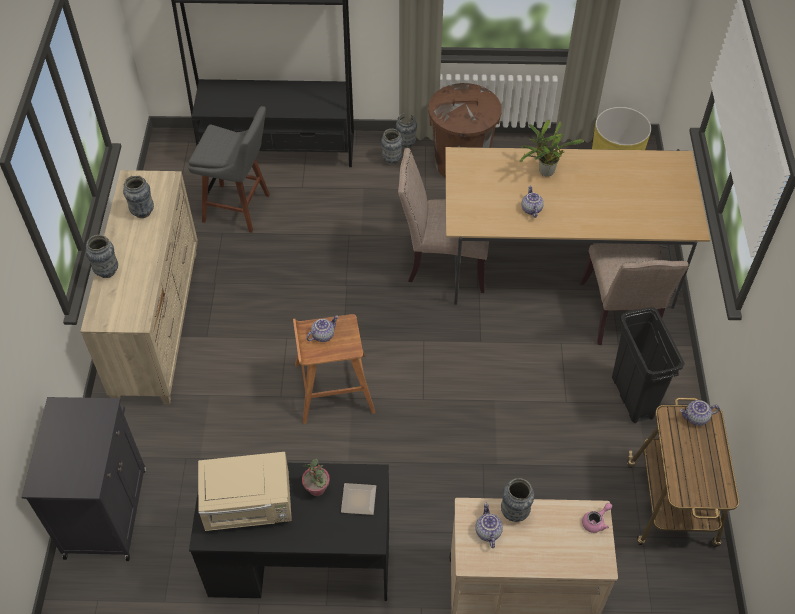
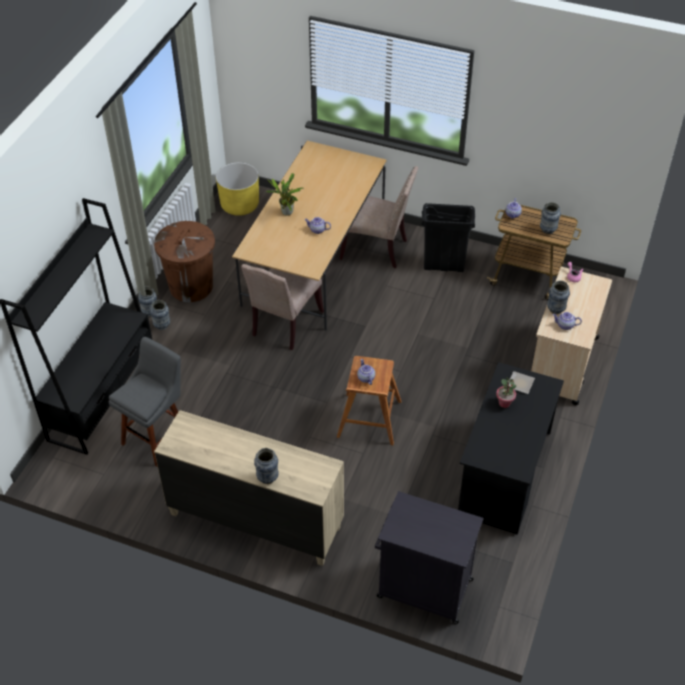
camera: 70 degrees left, 5 degrees down
(143, 212) = (213, 443): vase -> vase (547, 230)
(249, 505) = (505, 442): beige microwave -> none

